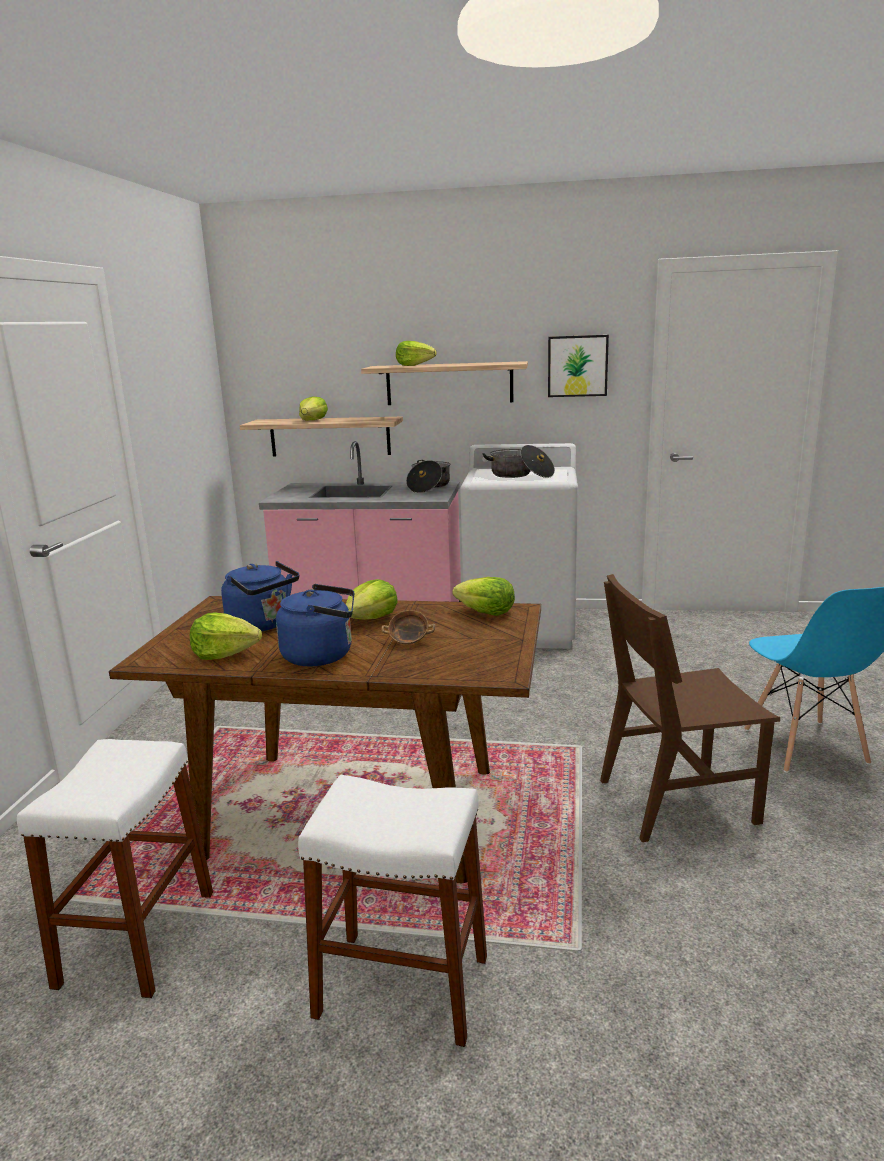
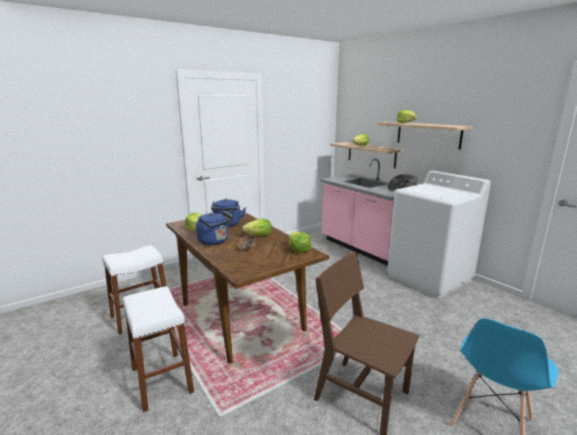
camera: 45 degrees right, 0 degrees up
(520, 475) = (436, 191): cooking pot -> none
(577, 366) = (503, 132): picture -> none

